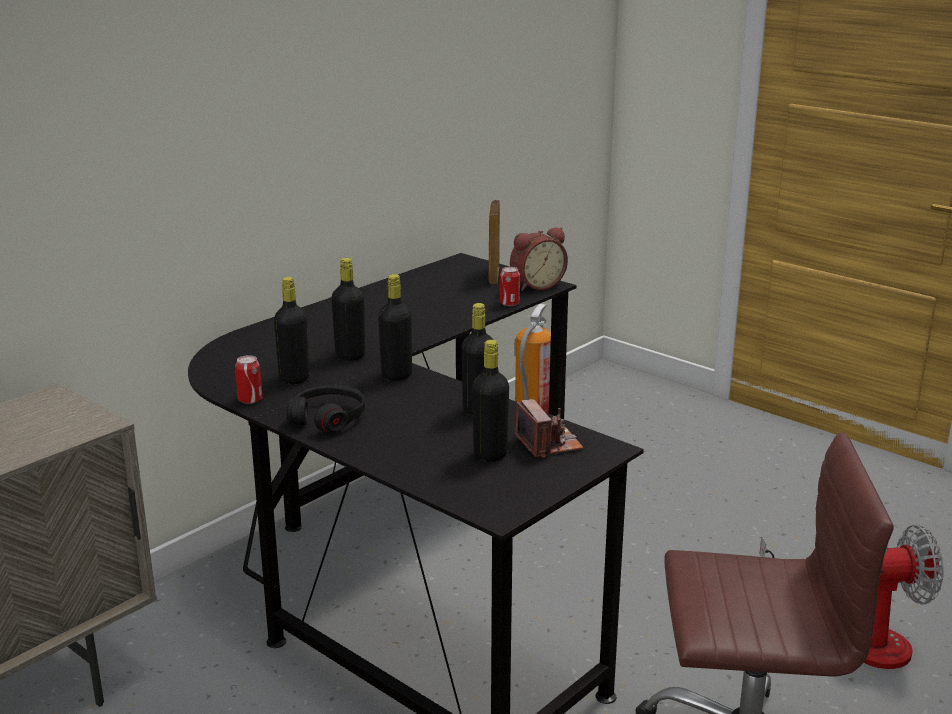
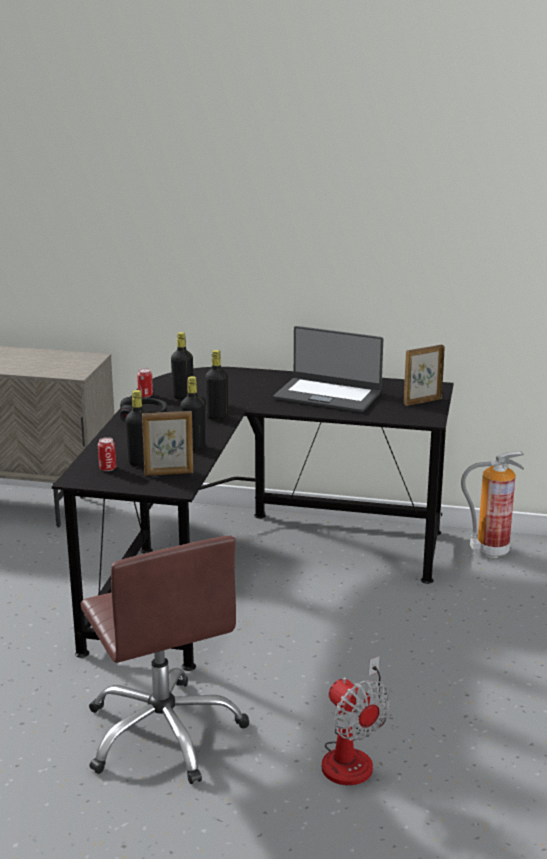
camera: 60 degrees right, 0 degrees up
(350, 356) = (231, 400): black bottle -> none
(413, 307) = (328, 395): none -> laptop
(509, 303) = (375, 417): can -> can (107, 468)
(536, 285) = (423, 416): alarm clock -> none
(548, 444) = (169, 473): camera -> picture frame

